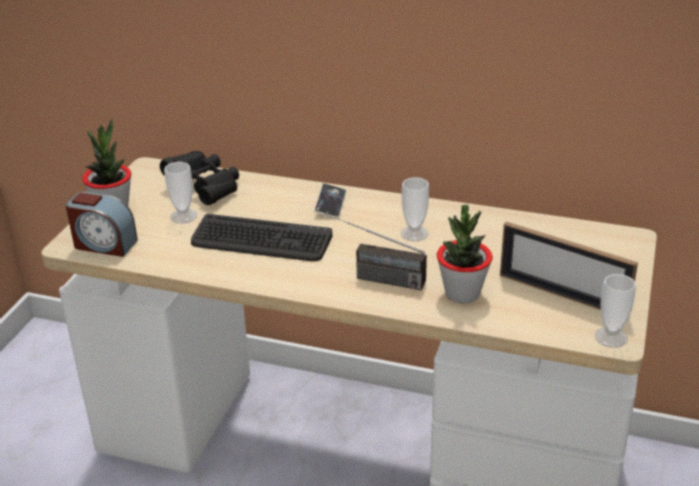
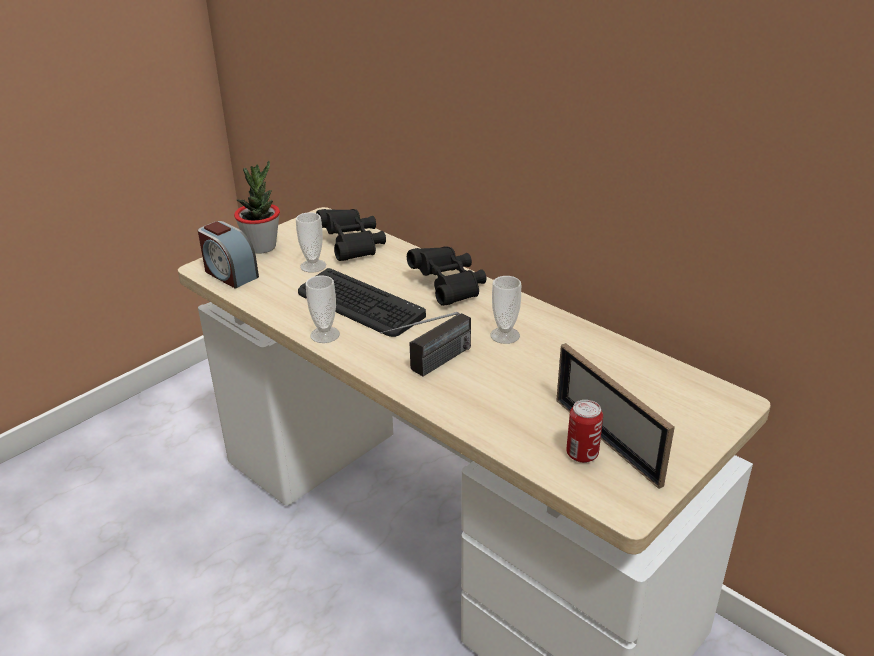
camera: 25 degrees right, 0 degrees up
(330, 204) = (449, 287): phone -> black binoculars
(373, 278) = (429, 367): radio -> radio turned 90 degrees counterclockwise
(462, 294) = (502, 408): potted plant -> none
(552, 310) = (582, 454): none -> can
(611, 337) = (624, 503): cup -> cup (325, 335)

